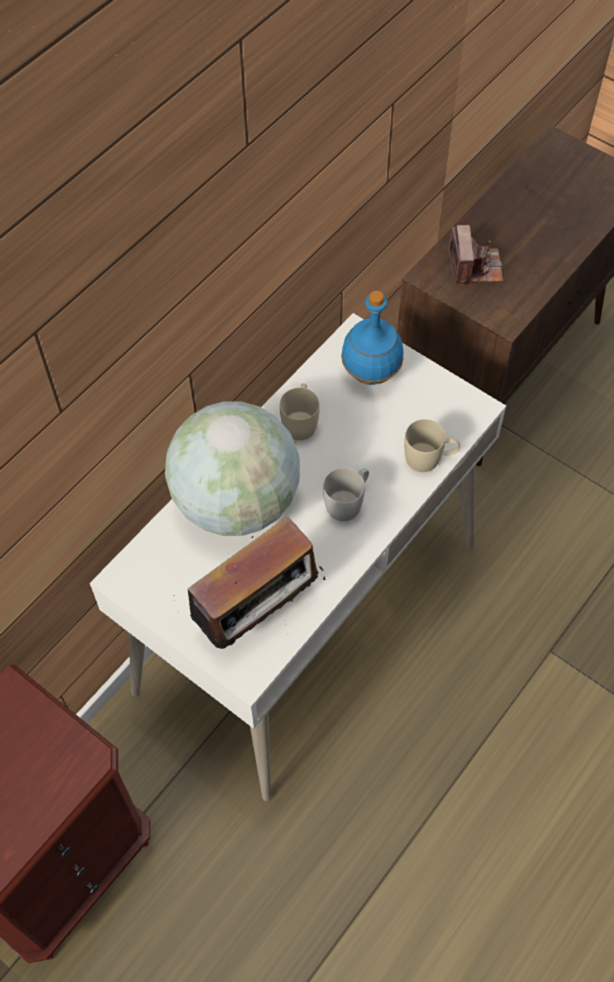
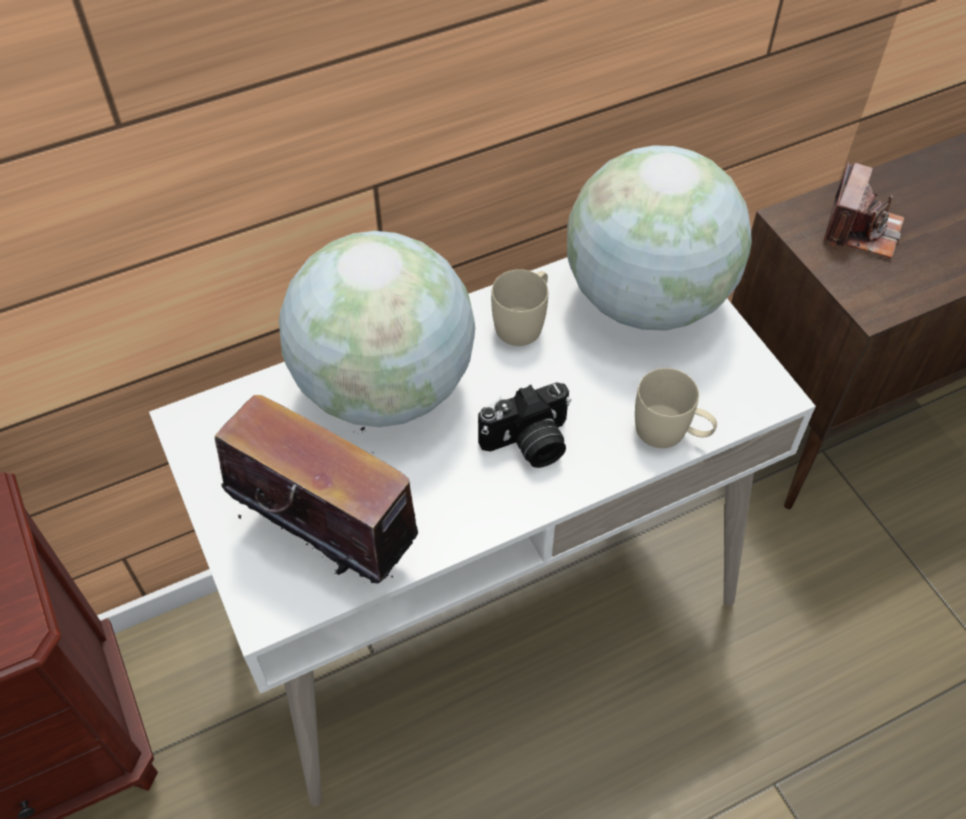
camera: 25 degrees right, 5 degrees down
(259, 613) = (329, 537): radio -> radio turned 135 degrees counterclockwise
(348, 501) = (529, 444): white mug -> camera
(370, 374) = (646, 300): blue bottle -> globe

